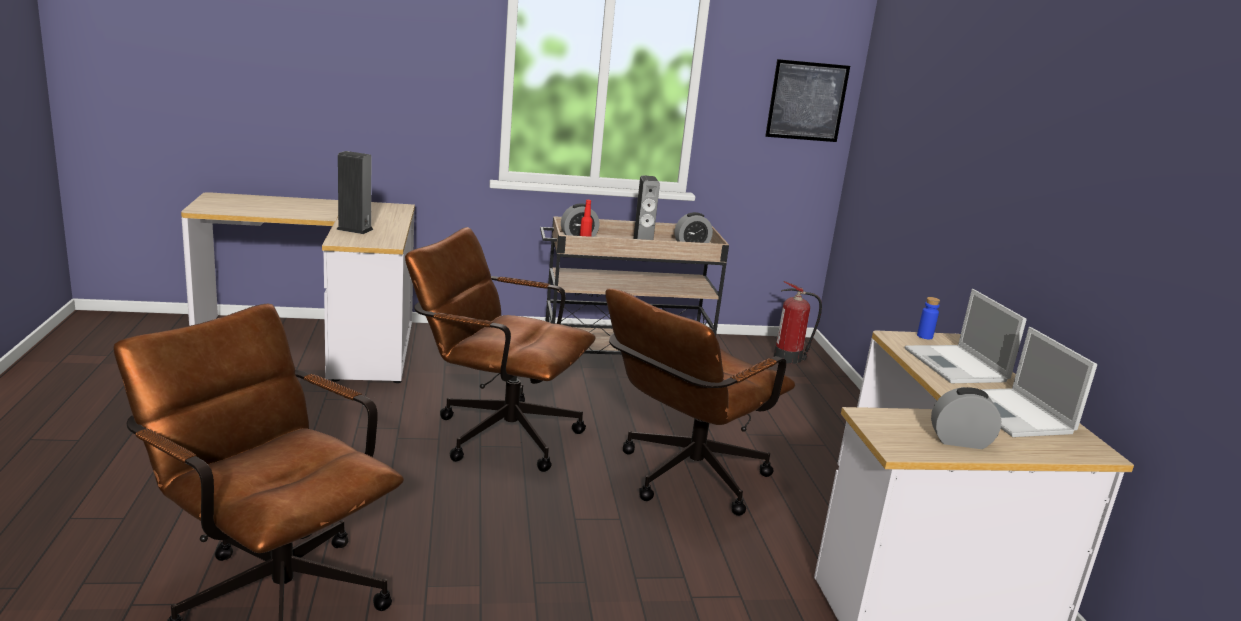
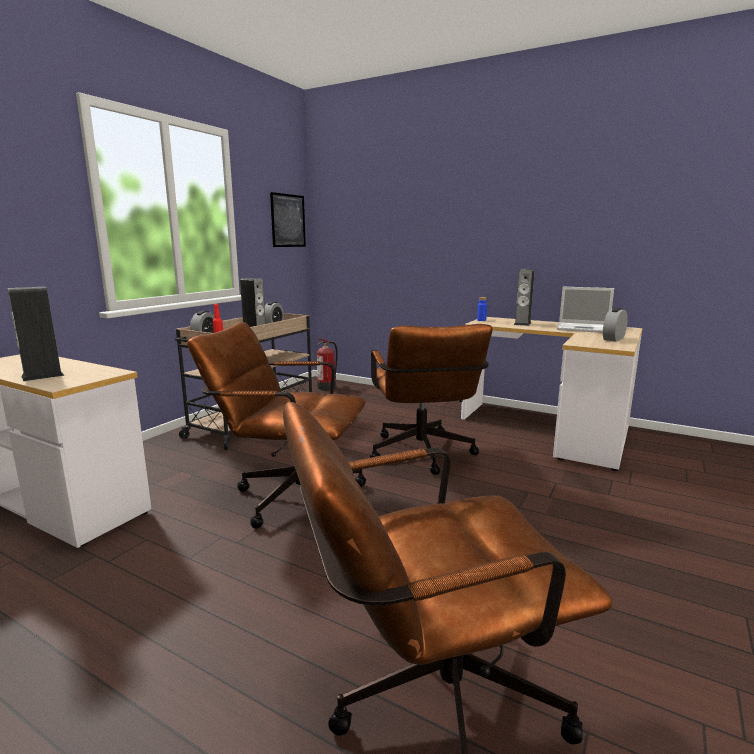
camera: 50 degrees left, 5 degrees down
(496, 432) = (289, 496): brown office chair -> brown office chair turned 45 degrees clockwise
(957, 366) = (522, 323): laptop -> speaker

